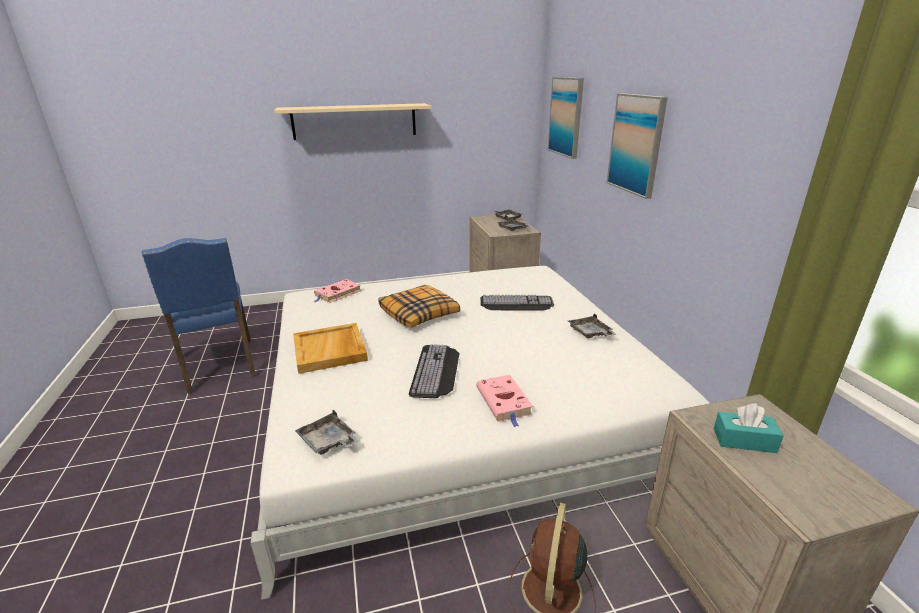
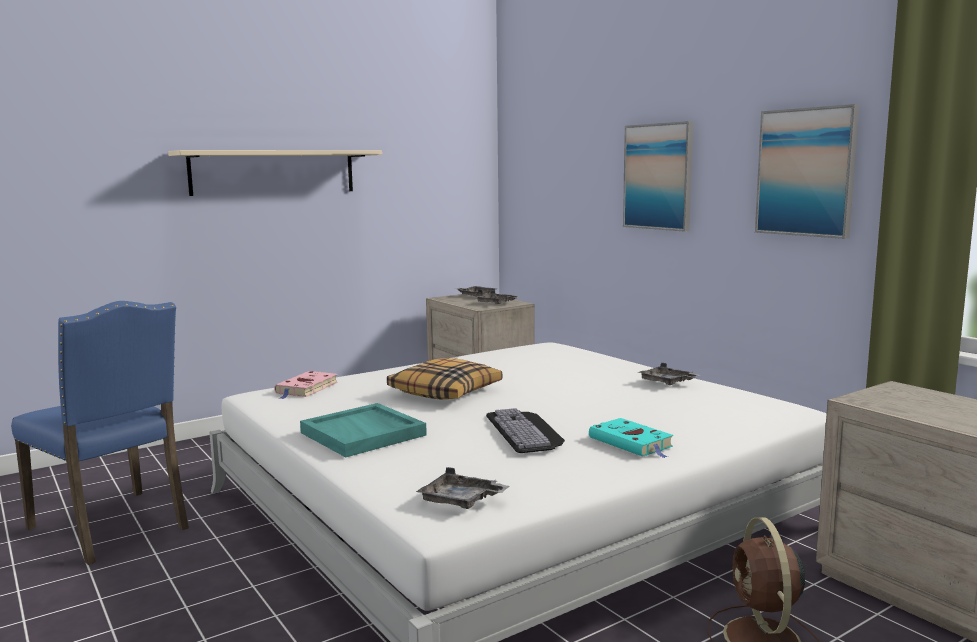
camera: 20 degrees left, 15 degrees down
(330, 350) = (364, 434): beige tray -> turquoise tray
(504, 402) = (632, 443): pink book -> turquoise book
(516, 304) = (555, 372): keyboard -> none
(566, 117) = (544, 164): picture -> picture (806, 172)
(744, 440) = (910, 406): turquoise tissue box -> none

